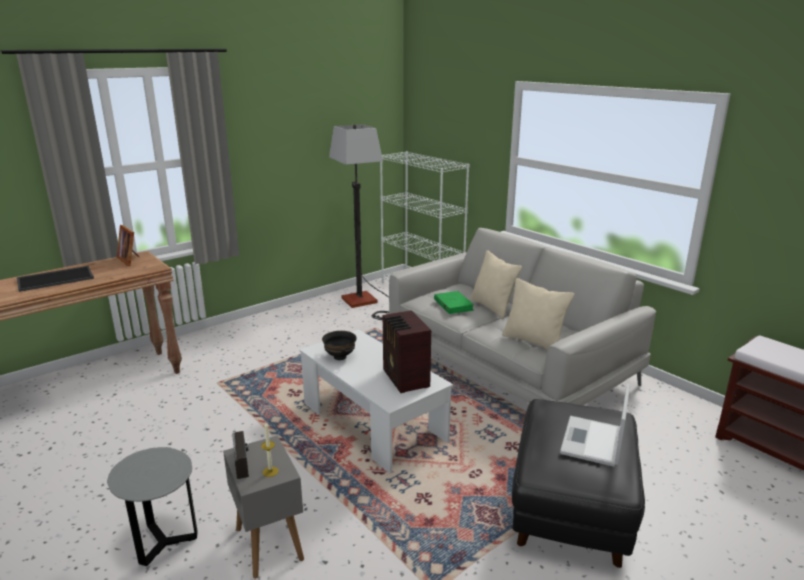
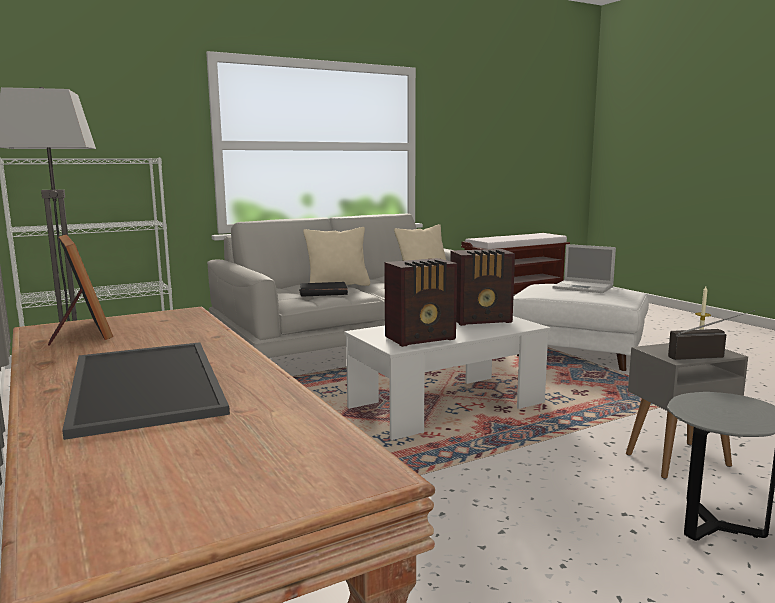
camera: 80 degrees left, 10 degrees down
(130, 260) = (81, 332): picture frame -> picture frame turned 90 degrees counterclockwise
(340, 357) = (422, 338): black bowl -> radio
(453, 305) = (322, 292): green book -> black book
(572, 508) = (576, 353): black ottoman -> white ottoman

